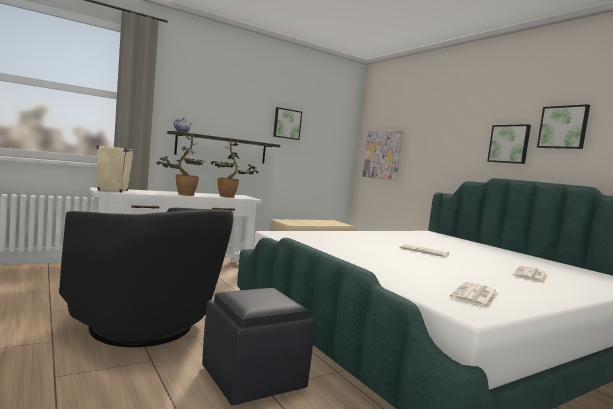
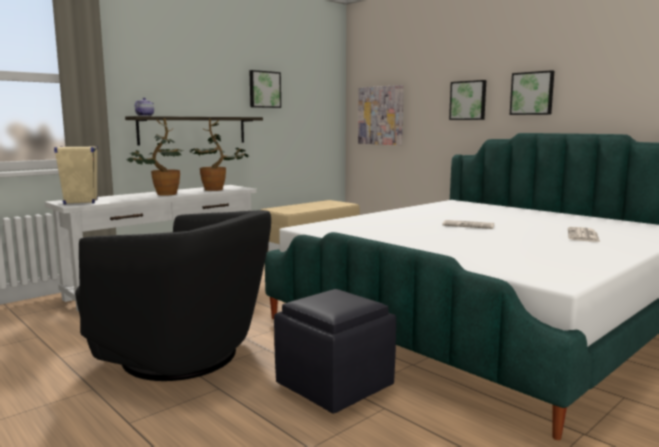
camera: 10 degrees left, 5 degrees up
(475, 296) = (551, 265): newspaper -> none
(563, 127) = (590, 71): picture -> picture (468, 100)

